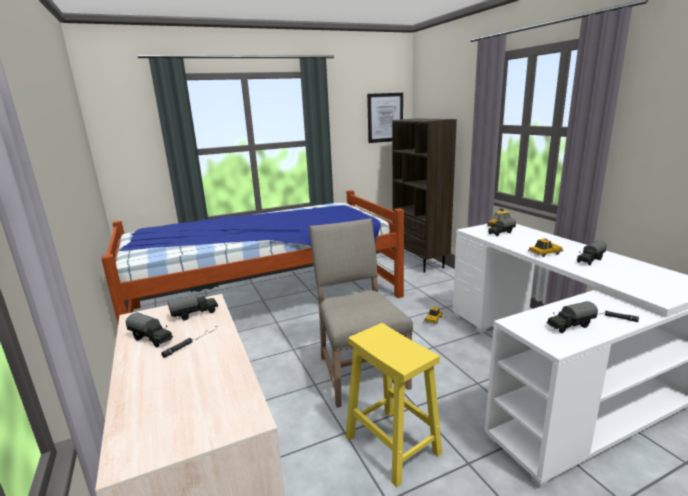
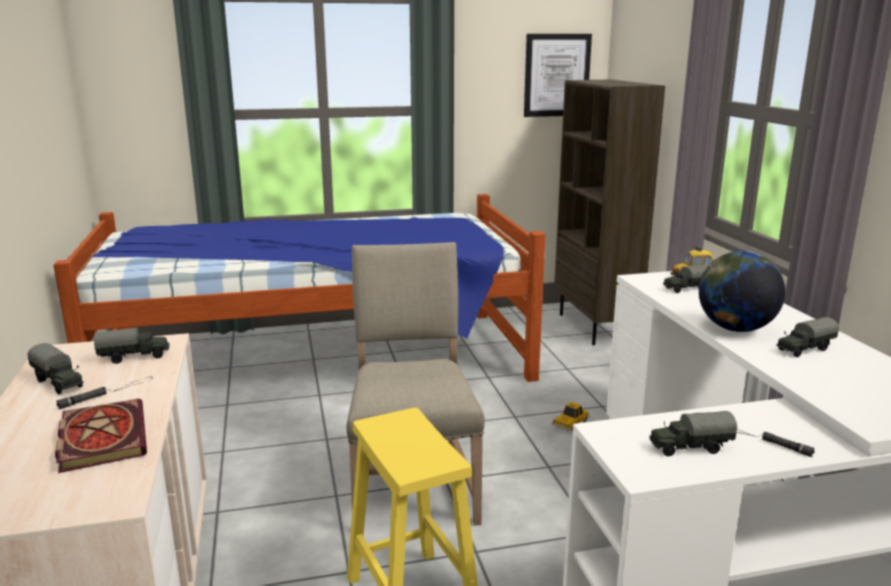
camera: 10 degrees right, 0 degrees up
(208, 374) = (101, 437): none -> book
(545, 253) = (735, 329): toy car -> globe

